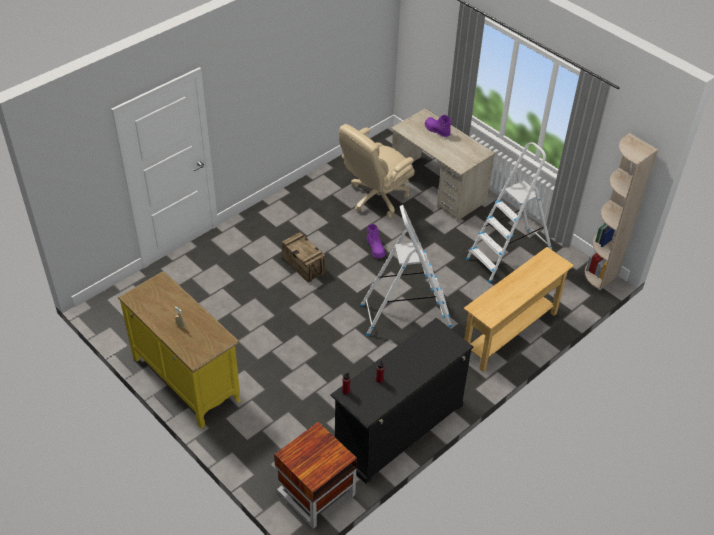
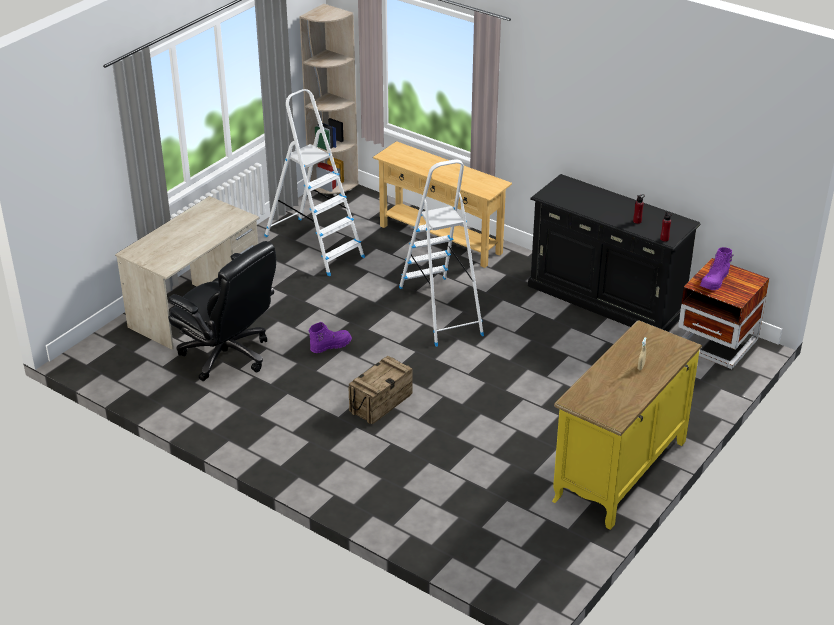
camera: 100 degrees left, 10 degrees down
(375, 198) = (228, 358): beige office chair -> black office chair
(437, 130) = (168, 240): purple boot -> purple boot (715, 281)

